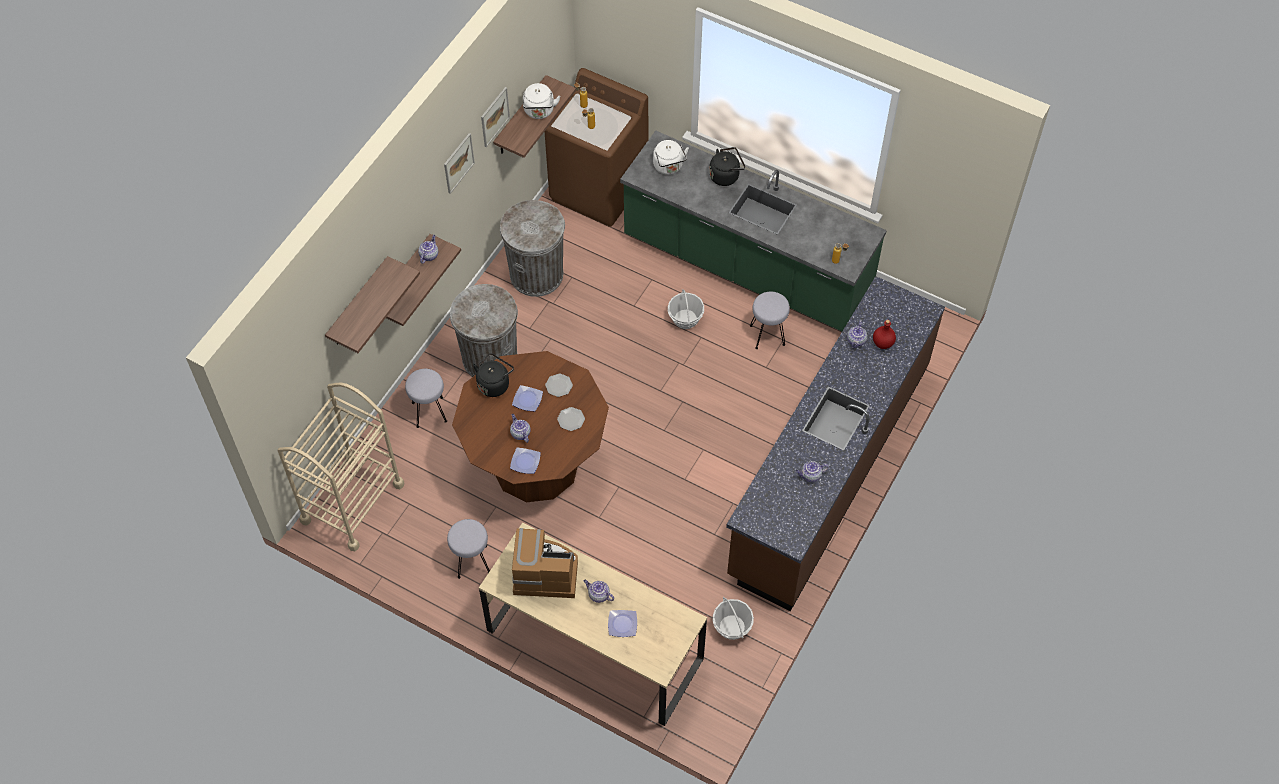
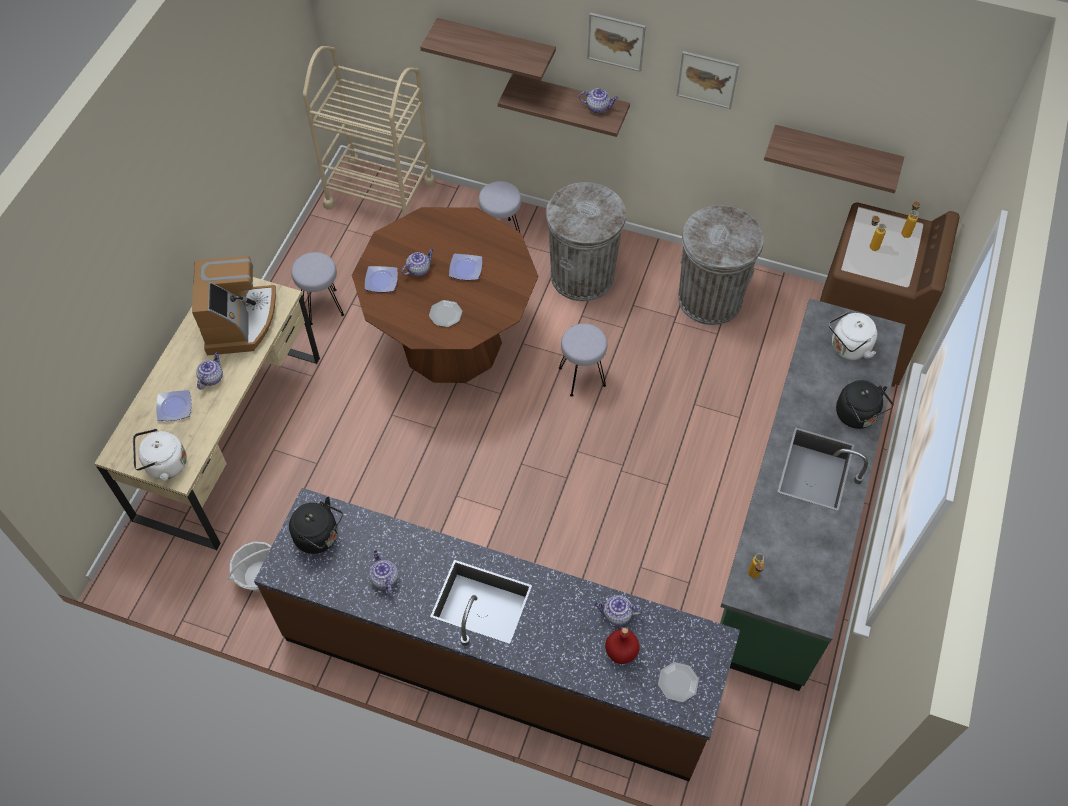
camera: 80 degrees right, 0 degrees up
(494, 116) = (791, 98): picture -> picture (616, 41)
(494, 384) = (481, 234): black kettle -> black kettle (319, 537)
(539, 112) = (840, 160): white kettle -> white kettle (163, 465)
(558, 386) = (490, 295): plate -> plate (677, 682)
(685, 319) = (690, 463): basket -> none
(768, 335) = (691, 563): grey stool -> grey stool (582, 377)

